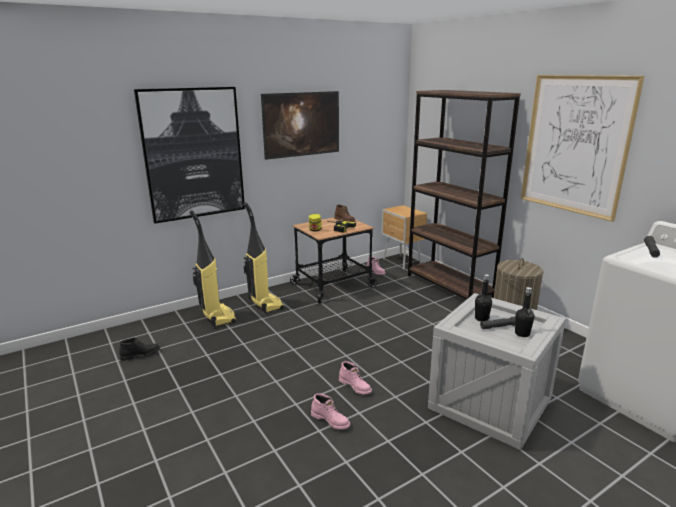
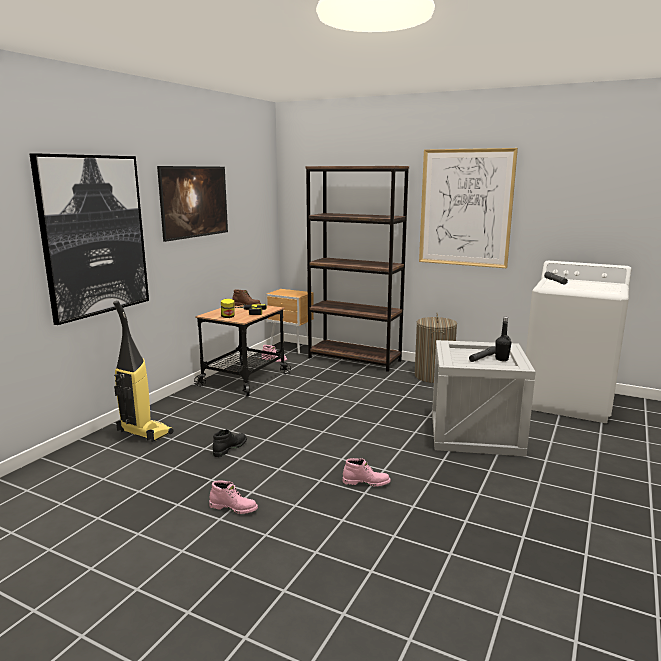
camera: 30 degrees left, 5 degrees down
(140, 354) = (87, 489): black boot -> black boot (229, 448)
(265, 304) = (187, 410): vacuum cleaner -> none
(355, 386) = (359, 452): pink boot -> pink boot (234, 508)
(481, 318) = (462, 356): black bottle -> none

